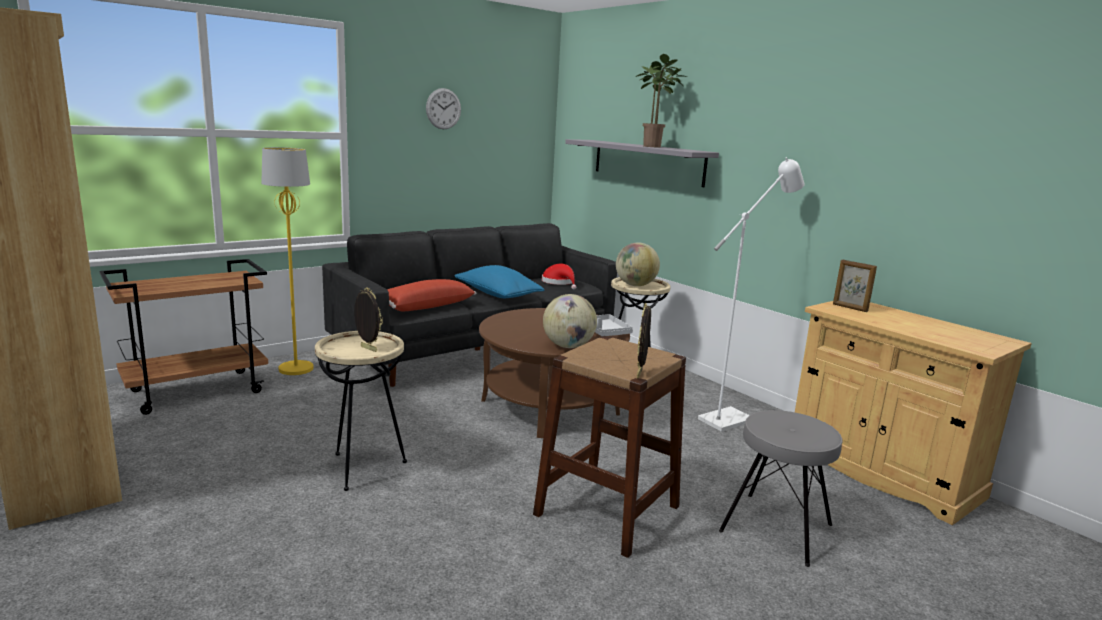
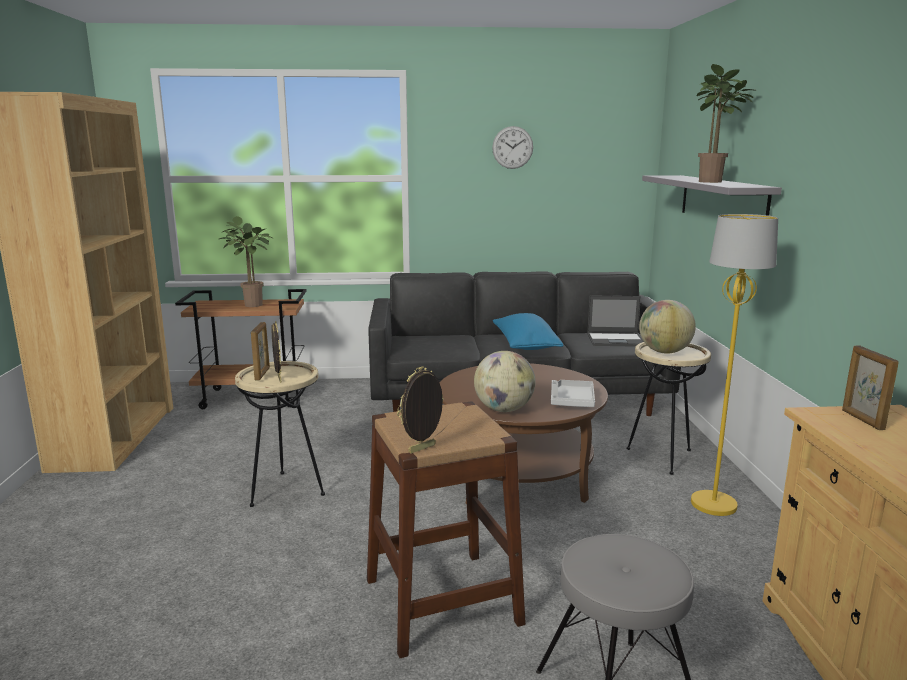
camera: 35 degrees right, 0 degrees up
(194, 282) = (250, 305): none -> potted plant
(296, 369) = (341, 392): yellow floor lamp -> yellow floor lamp (713, 504)
(344, 347) = (262, 374): none -> picture frame
(425, 306) = (437, 348): red pillow -> none
(559, 283) = (616, 340): red hat -> laptop
(732, 418) = (730, 542): white floor lamp -> none

